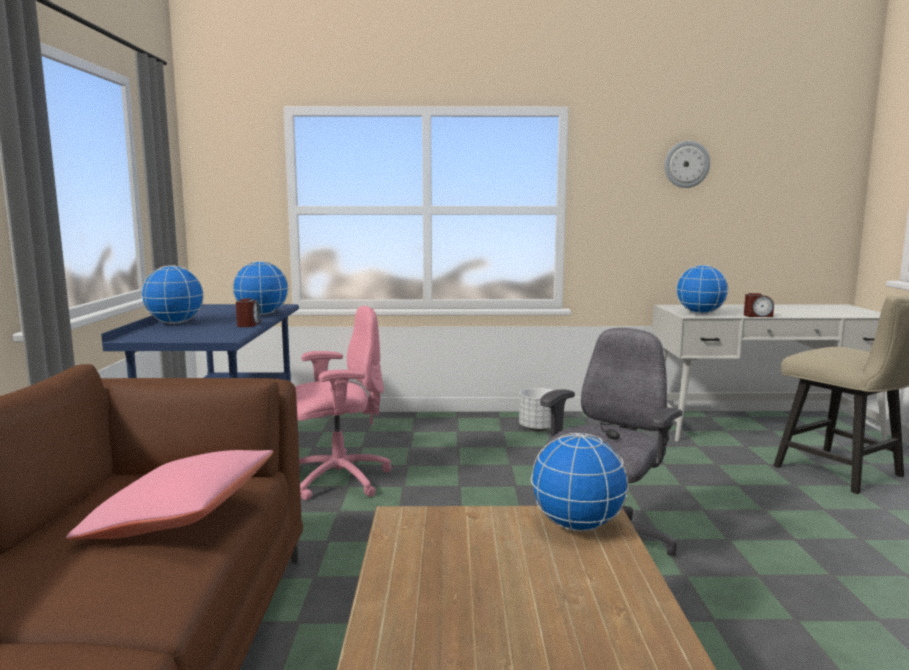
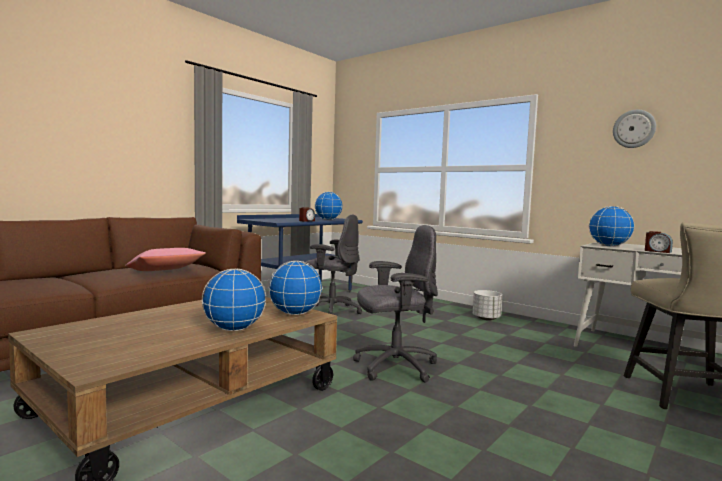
camera: 40 degrees right, 5 degrees down
(175, 323) = (284, 218): globe -> globe (234, 329)
(337, 480) = (331, 311): pink office chair -> grey office chair

